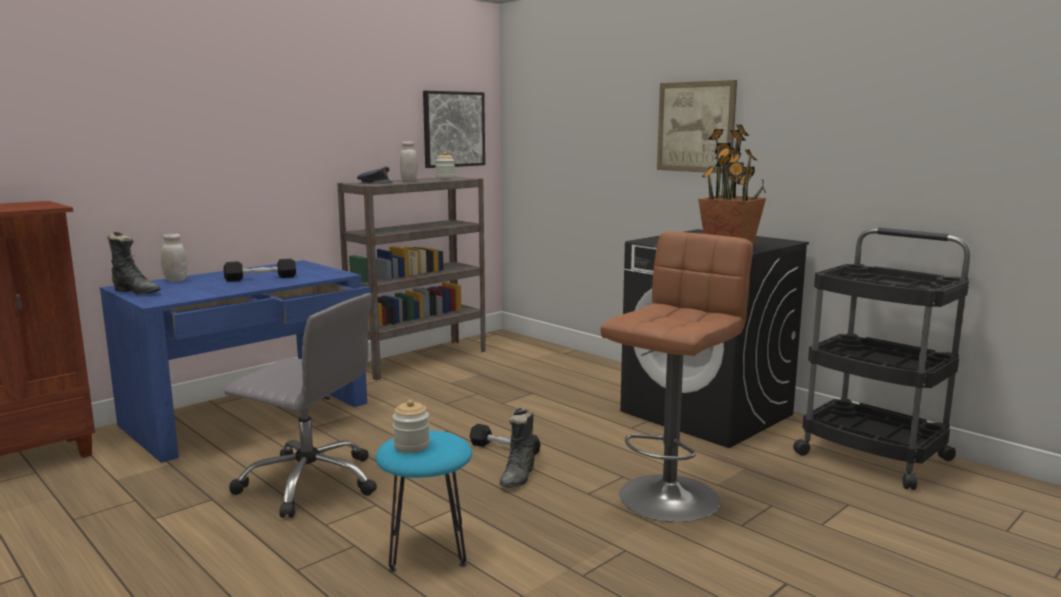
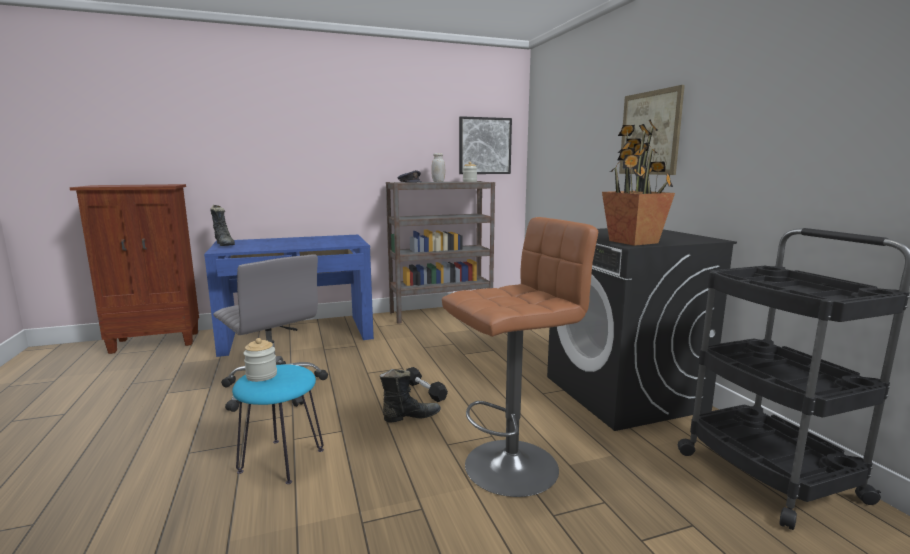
camera: 25 degrees right, 0 degrees up
(176, 280) = (260, 240): white jar -> none
(260, 278) = (307, 242): black dumbbell -> none
(518, 477) = (410, 416): black boot -> black boot turned 150 degrees counterclockwise

